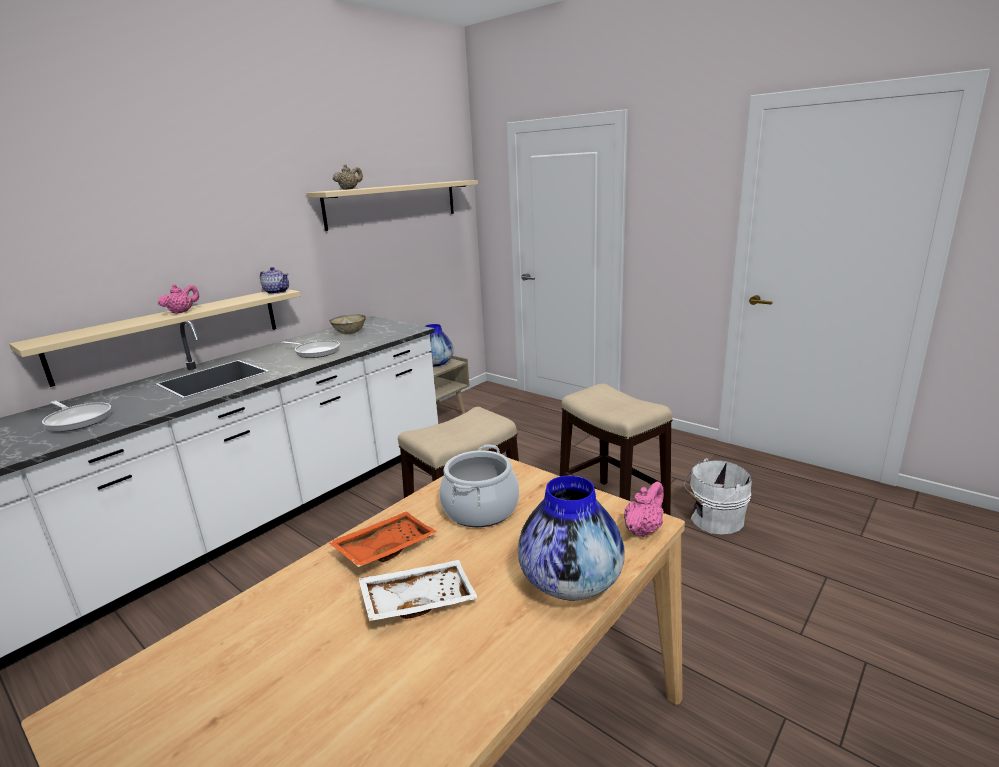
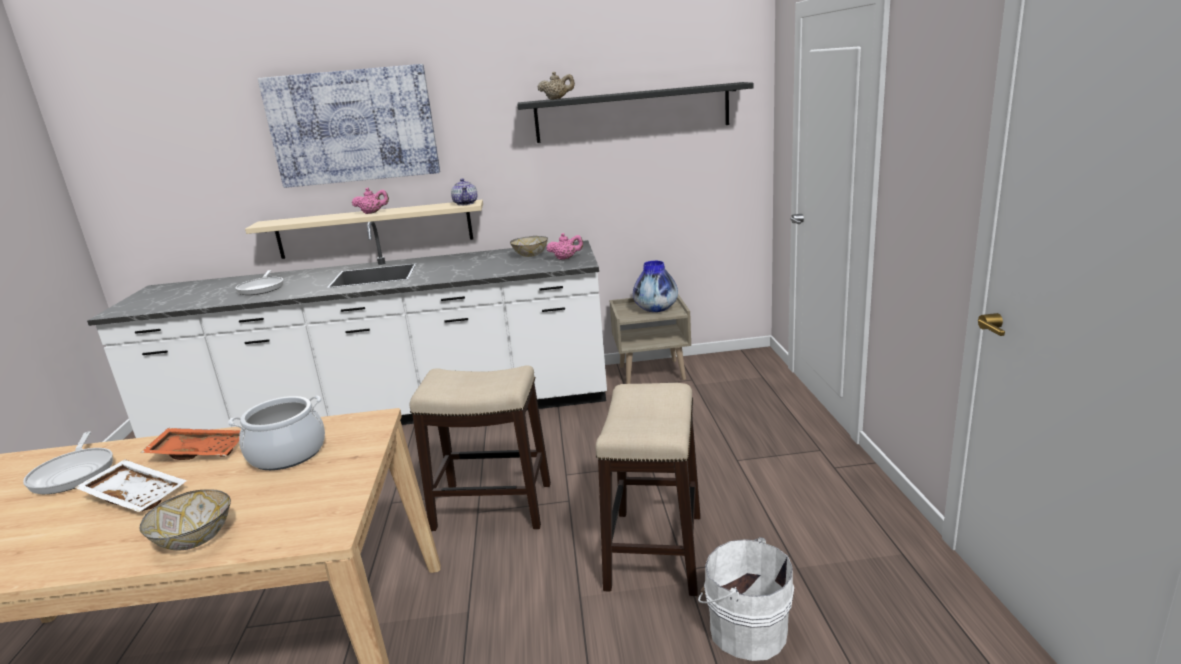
camera: 45 degrees right, 0 degrees up
(139, 216) = (353, 126): none -> picture
(315, 351) = (468, 269): frying pan -> frying pan (74, 473)
(393, 203) = (632, 113): beige shelf -> black shelf
(571, 582) = (195, 539): vase -> bowl
(643, 529) = (312, 534): pink teapot -> pink teapot (566, 258)

